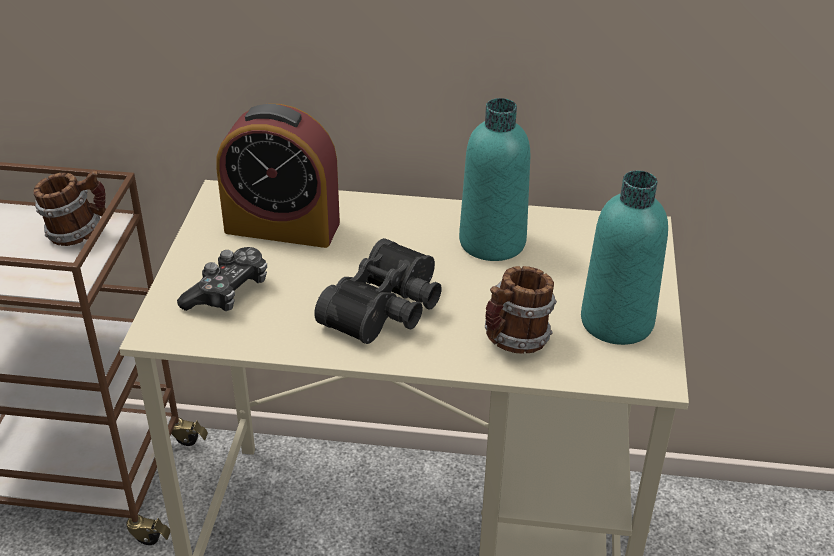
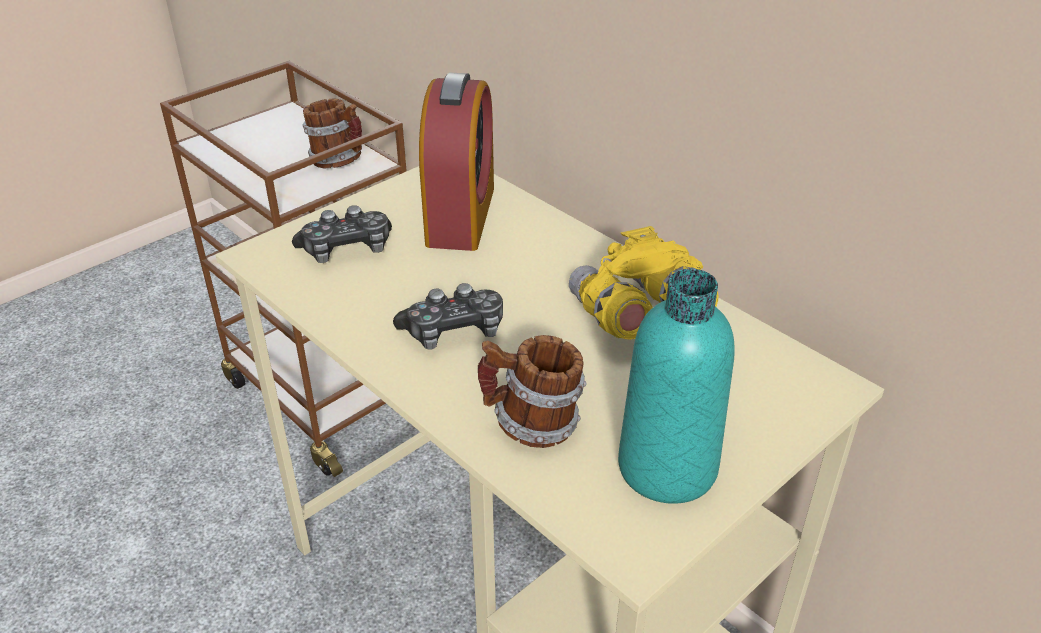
camera: 40 degrees right, 0 degrees up
(282, 227) = (461, 216): alarm clock -> alarm clock turned 135 degrees counterclockwise
(388, 309) = (454, 331): black binoculars -> game controller
(492, 242) = (636, 318): turquoise bottle -> yellow binoculars

